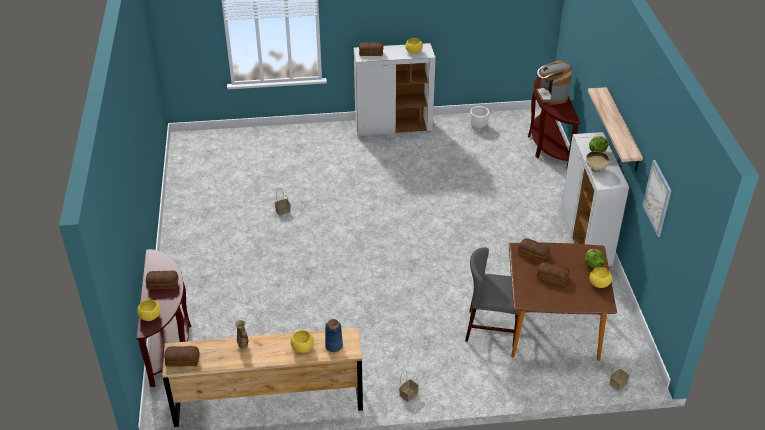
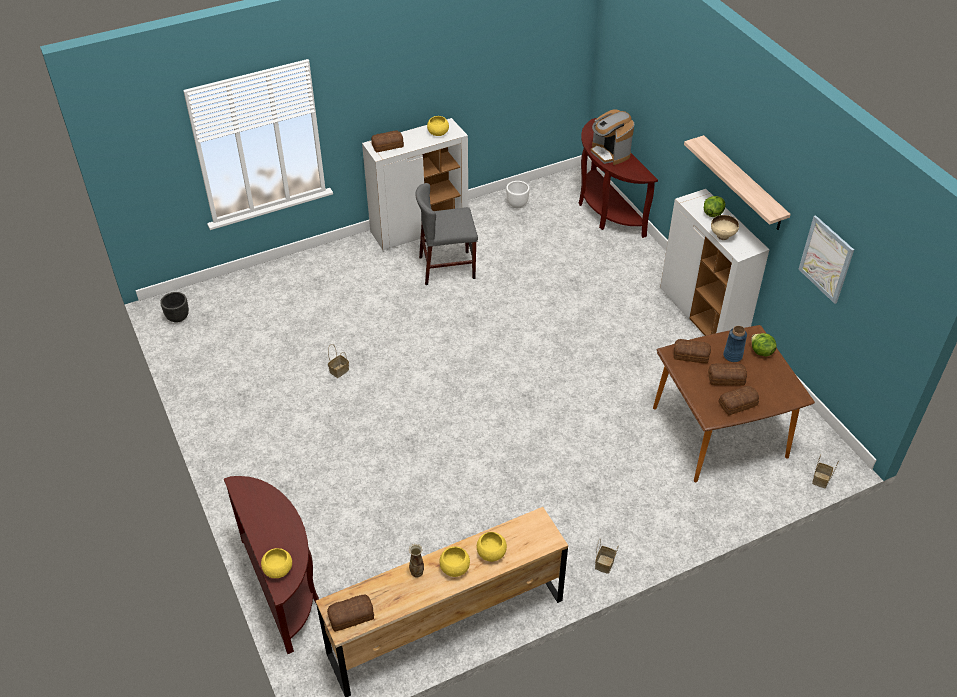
camera: 20 degrees left, 5 degrees up
(163, 284) = (272, 520): bread -> bread (738, 404)
(190, 148) = (178, 317): none -> black planter
(334, 346) = (527, 539): blue vase -> blue vase (732, 355)
(492, 328) = (656, 453): grey chair -> grey chair (447, 267)
(599, 283) = (779, 372): yellow bowl -> yellow bowl (454, 568)

